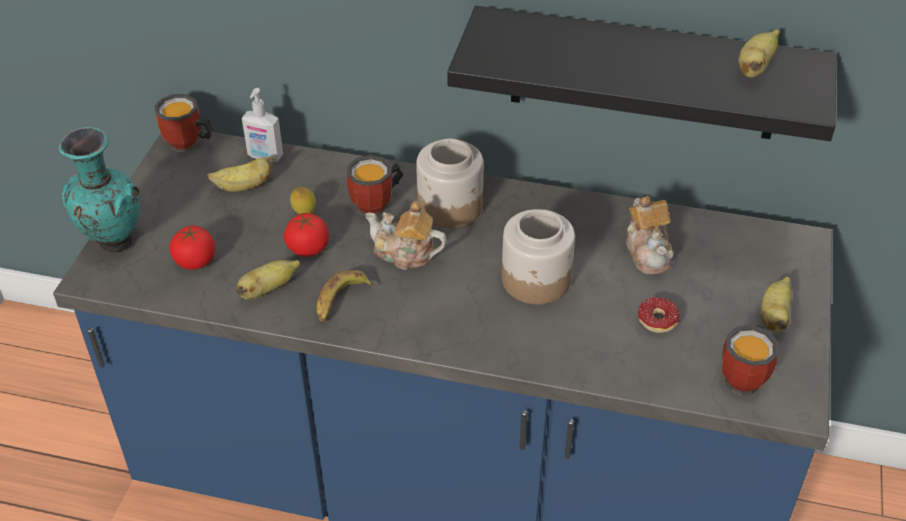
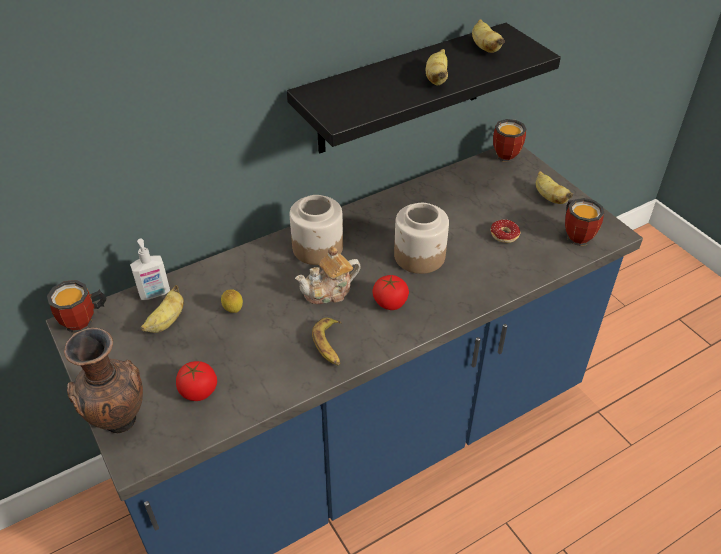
camera: 45 degrees left, 0 degrees up
(113, 243) = (119, 424): turquoise vase -> brown vase
(268, 289) = (275, 372): banana -> banana (436, 78)
(308, 248) = (265, 329): tomato -> tomato (390, 302)
(378, 205) = (273, 275): mug -> mug (507, 153)
(648, 251) = (453, 203): teapot -> none

